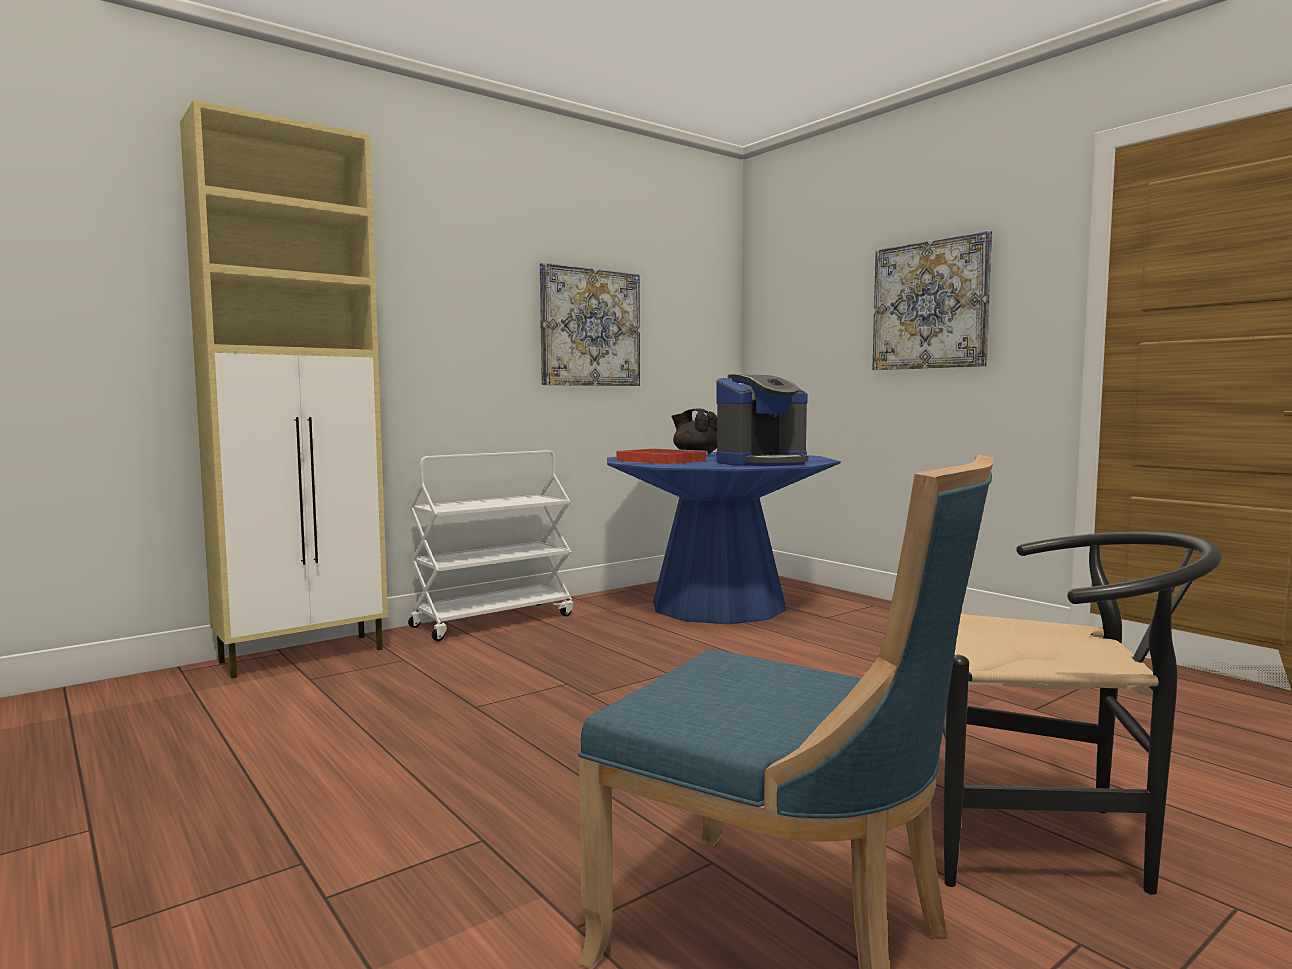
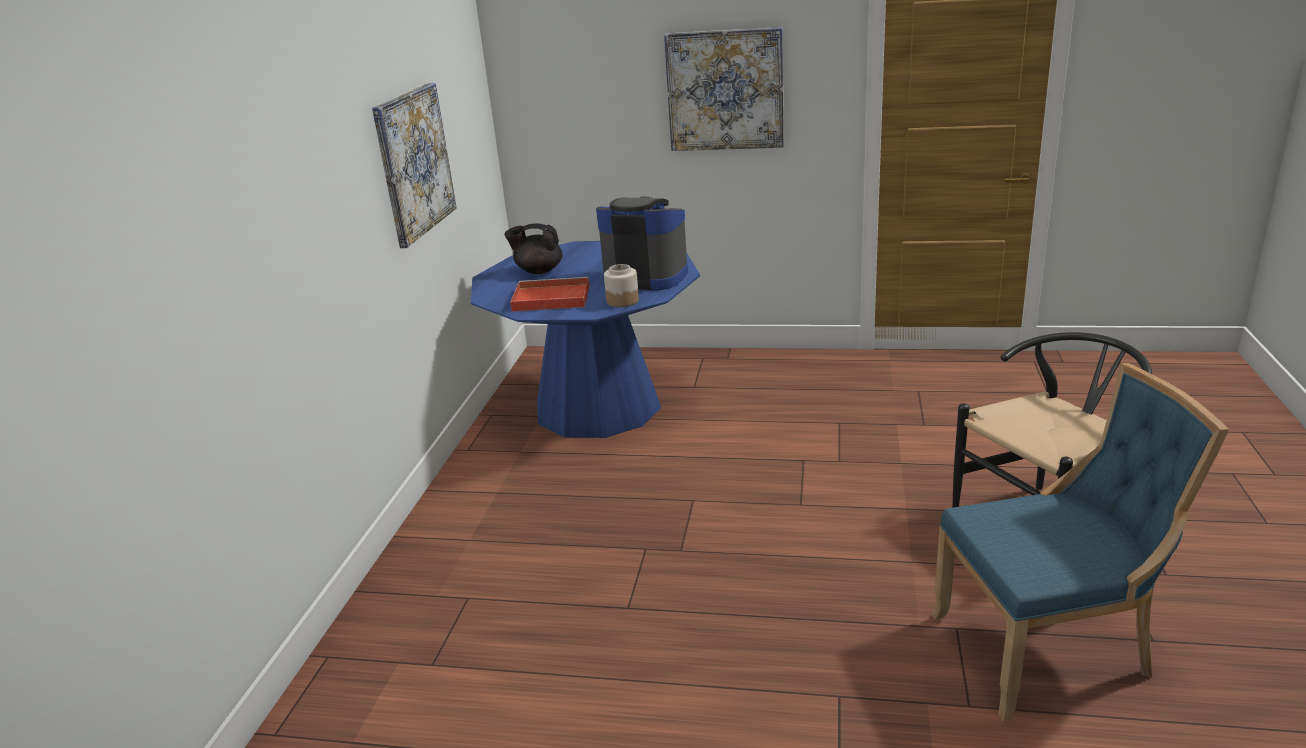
camera: 40 degrees left, 20 degrees up
(305, 655) = (361, 645): beige cabinet -> none
(494, 620) = (447, 513): white cart -> none
(705, 465) = (622, 301): none -> jar
(762, 463) = (645, 277): coffee machine -> coffee machine turned 90 degrees counterclockwise

